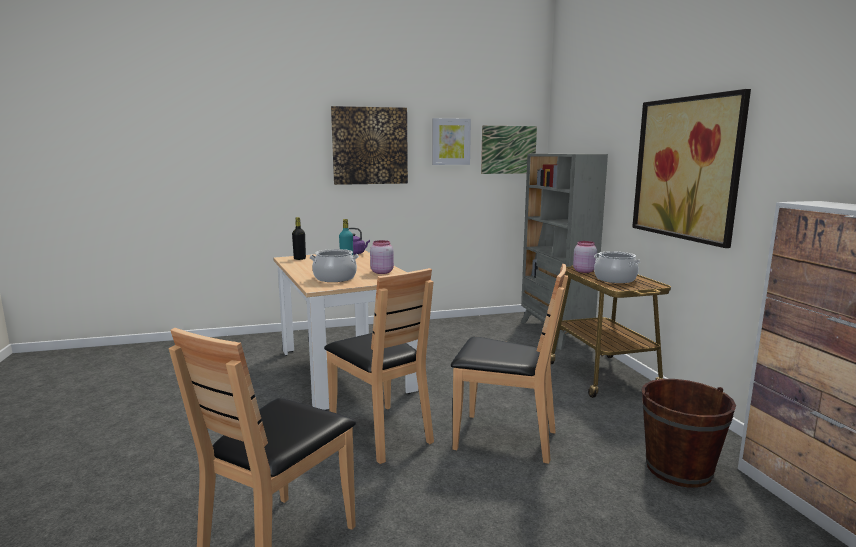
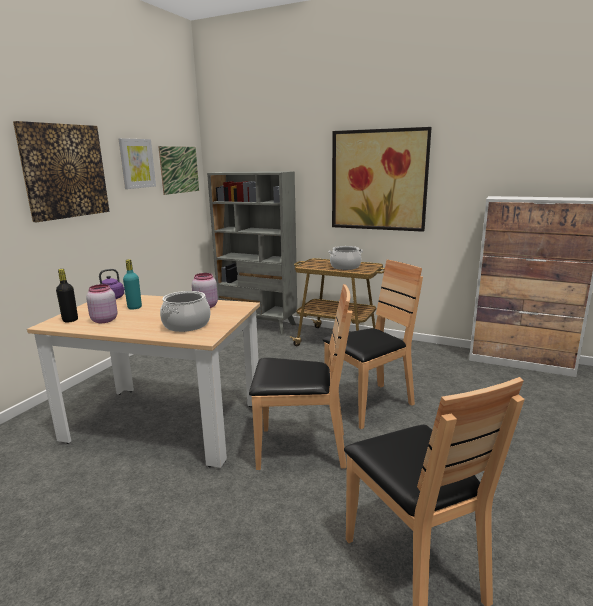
camera: 50 degrees left, 5 degrees up
(583, 271) = (315, 266): pink jar -> pink jar (104, 320)
(678, 469) = (456, 373): brown bucket -> none

